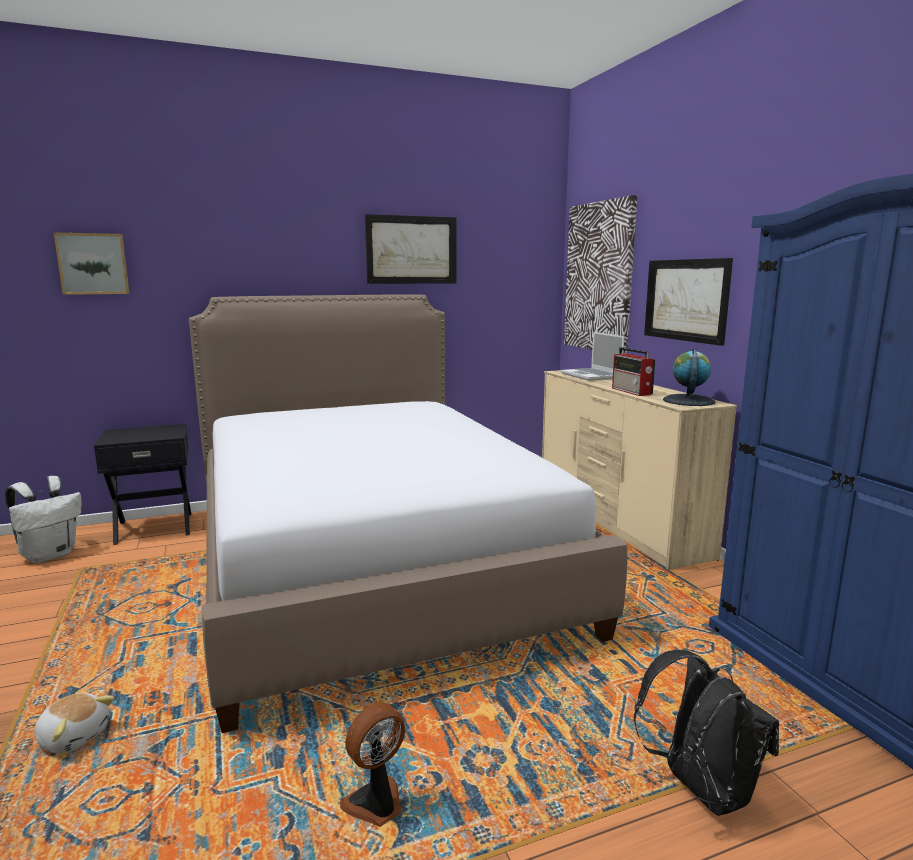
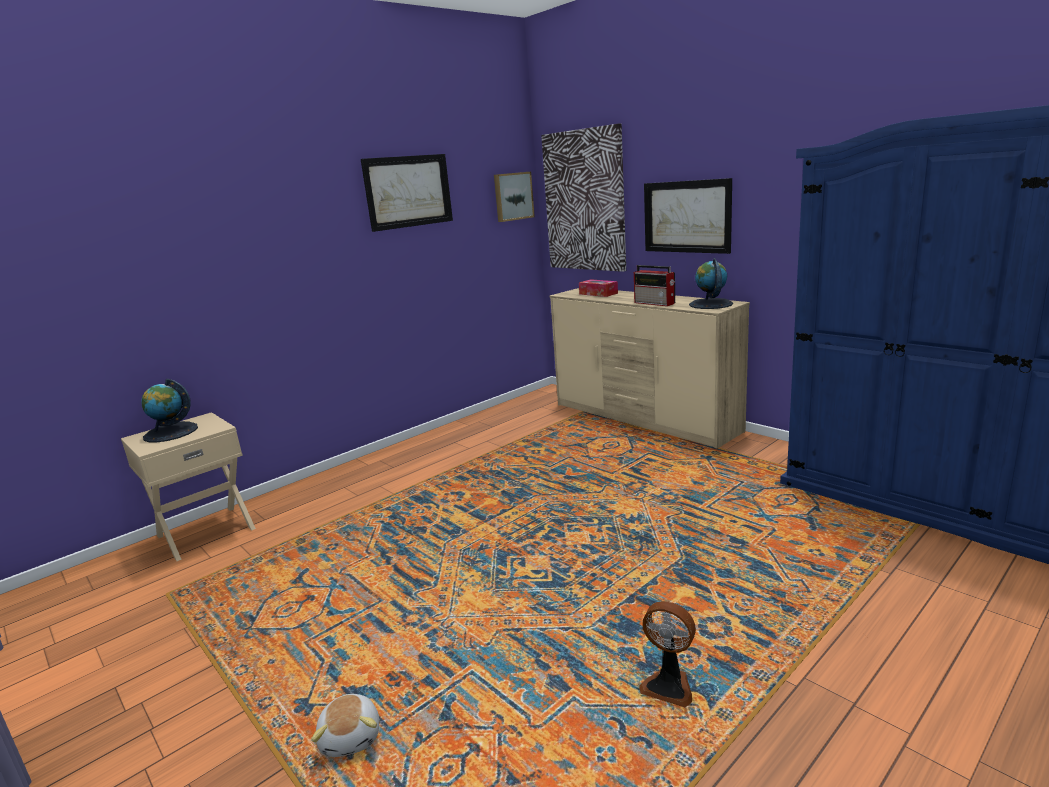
camera: 20 degrees left, 5 degrees up
(50, 555) = (109, 591): white backpack -> none
(74, 736) = (352, 736): plush toy -> plush toy turned 75 degrees clockwise
(93, 264) = (75, 247): picture -> picture (512, 196)
(138, 432) = (170, 432): none -> globe
(154, 527) = (205, 531): black nightstand -> beige nightstand
(371, 562) = (471, 505): bed -> none
(376, 804) = (669, 686): fan -> fan turned 90 degrees counterclockwise
(592, 376) = (598, 293): laptop -> tissue box
(700, 789) = (866, 595): black backpack -> none

